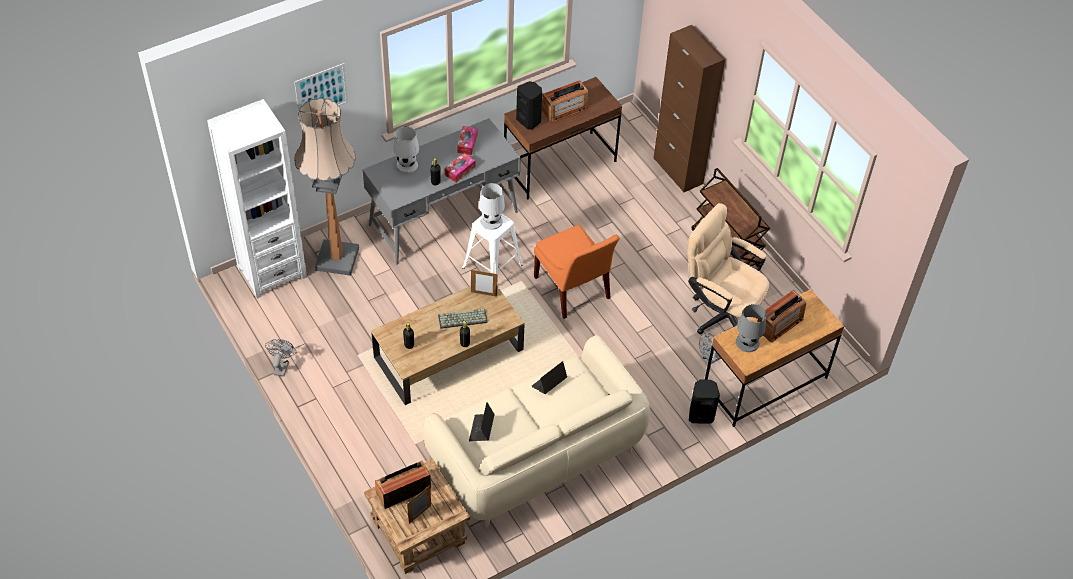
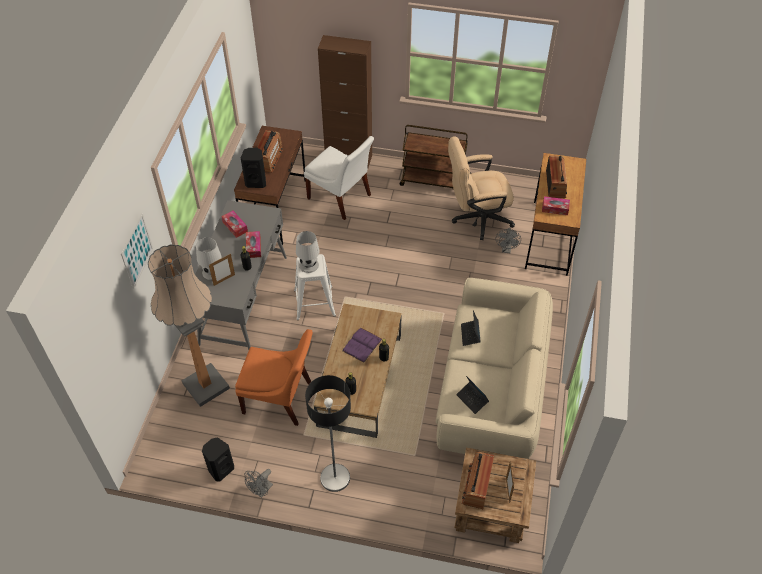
camera: 45 degrees left, 0 degrees up
(272, 272) = (169, 435): white bookcase -> none
(282, 366) = (261, 491): grey fan -> grey fan turned 105 degrees counterclockwise
(340, 404) = (334, 478): none -> floor lamp
(462, 319) = (362, 345): keyboard -> purple book
(484, 294) = (354, 317): picture frame -> picture frame (224, 280)
(573, 290) = (381, 275): orange chair -> orange chair (280, 399)
(625, 200) = (341, 198): none -> white chair
(700, 415) = (543, 284): black speaker -> black speaker (220, 469)
(747, 342) = (555, 208): grey table lamp -> tissue box

